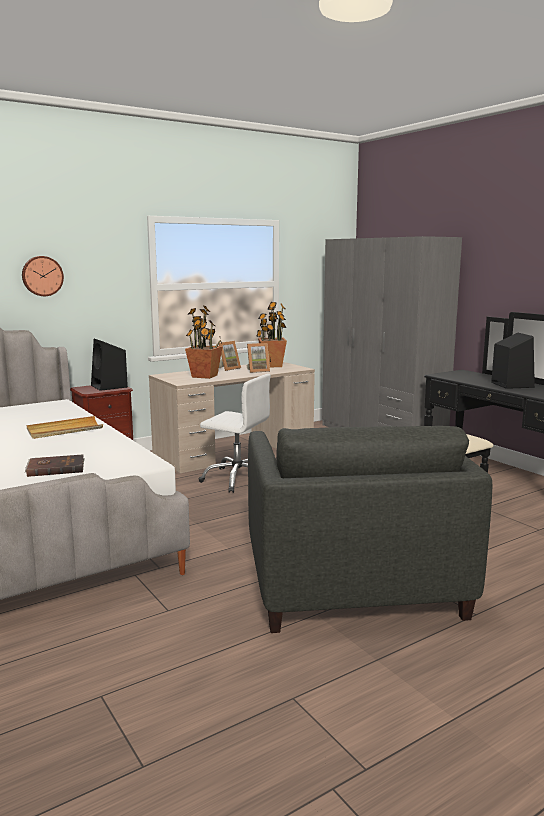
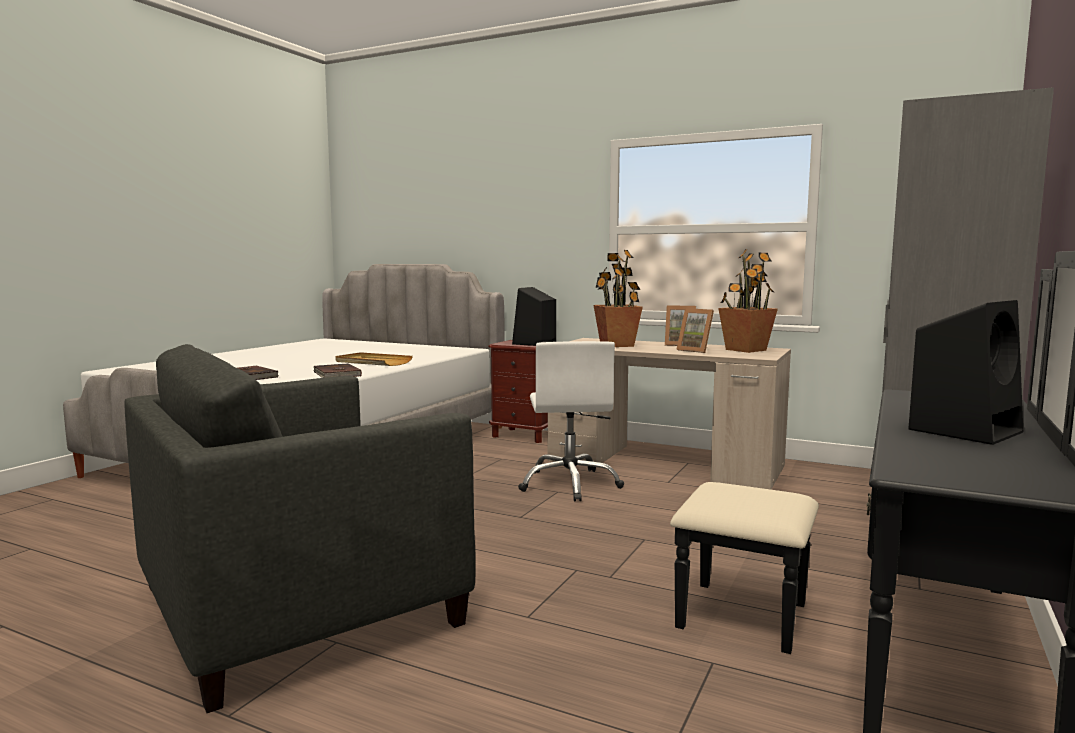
camera: 60 degrees right, 5 degrees down
(42, 276) = (495, 216): wall clock -> none
(107, 444) = (336, 374): none -> brown book

